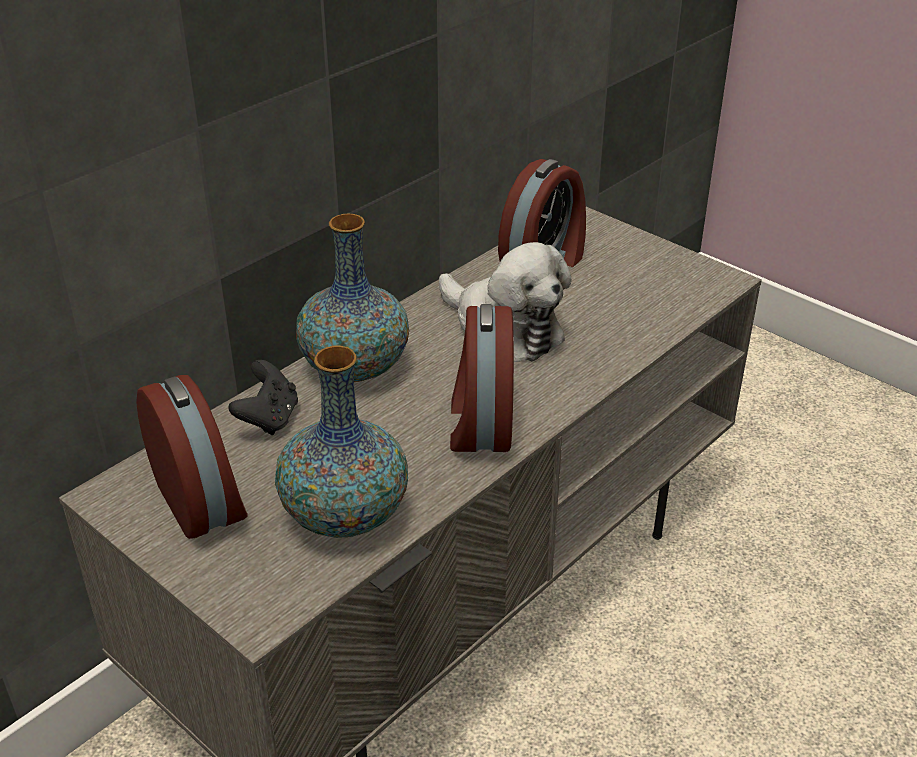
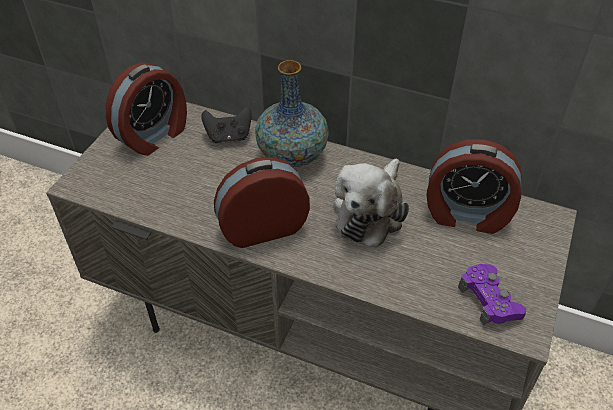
camera: 70 degrees right, 10 degrees up
(344, 516) = (157, 192): vase -> none
(674, 287) = (489, 300): none -> purple game controller

